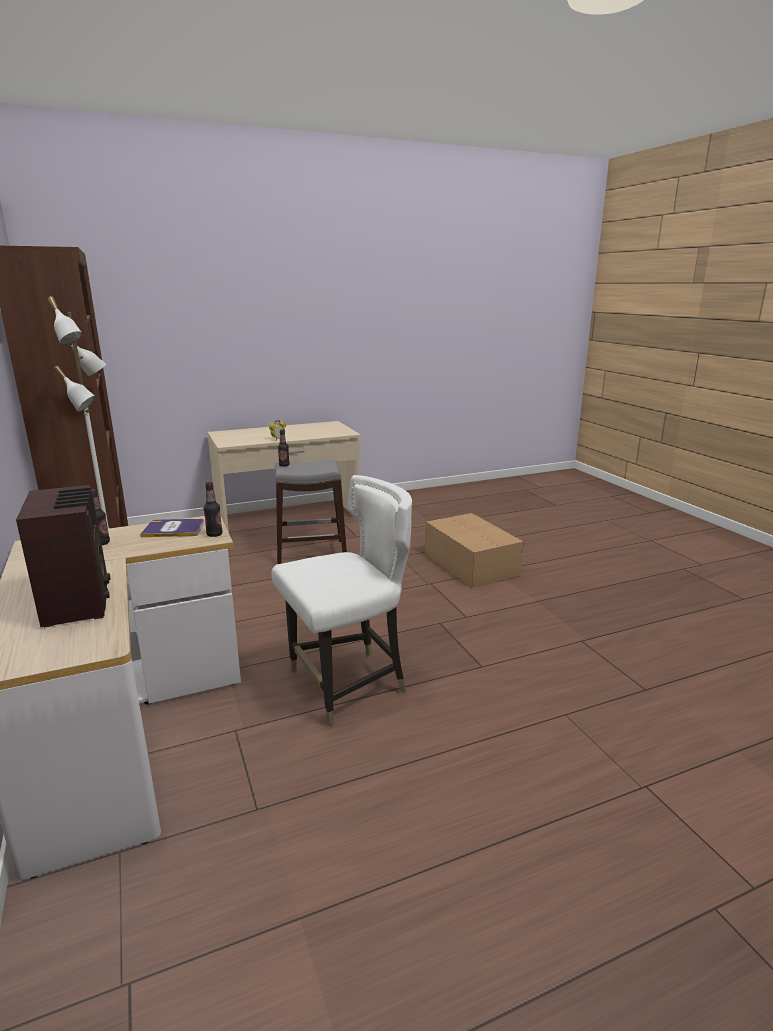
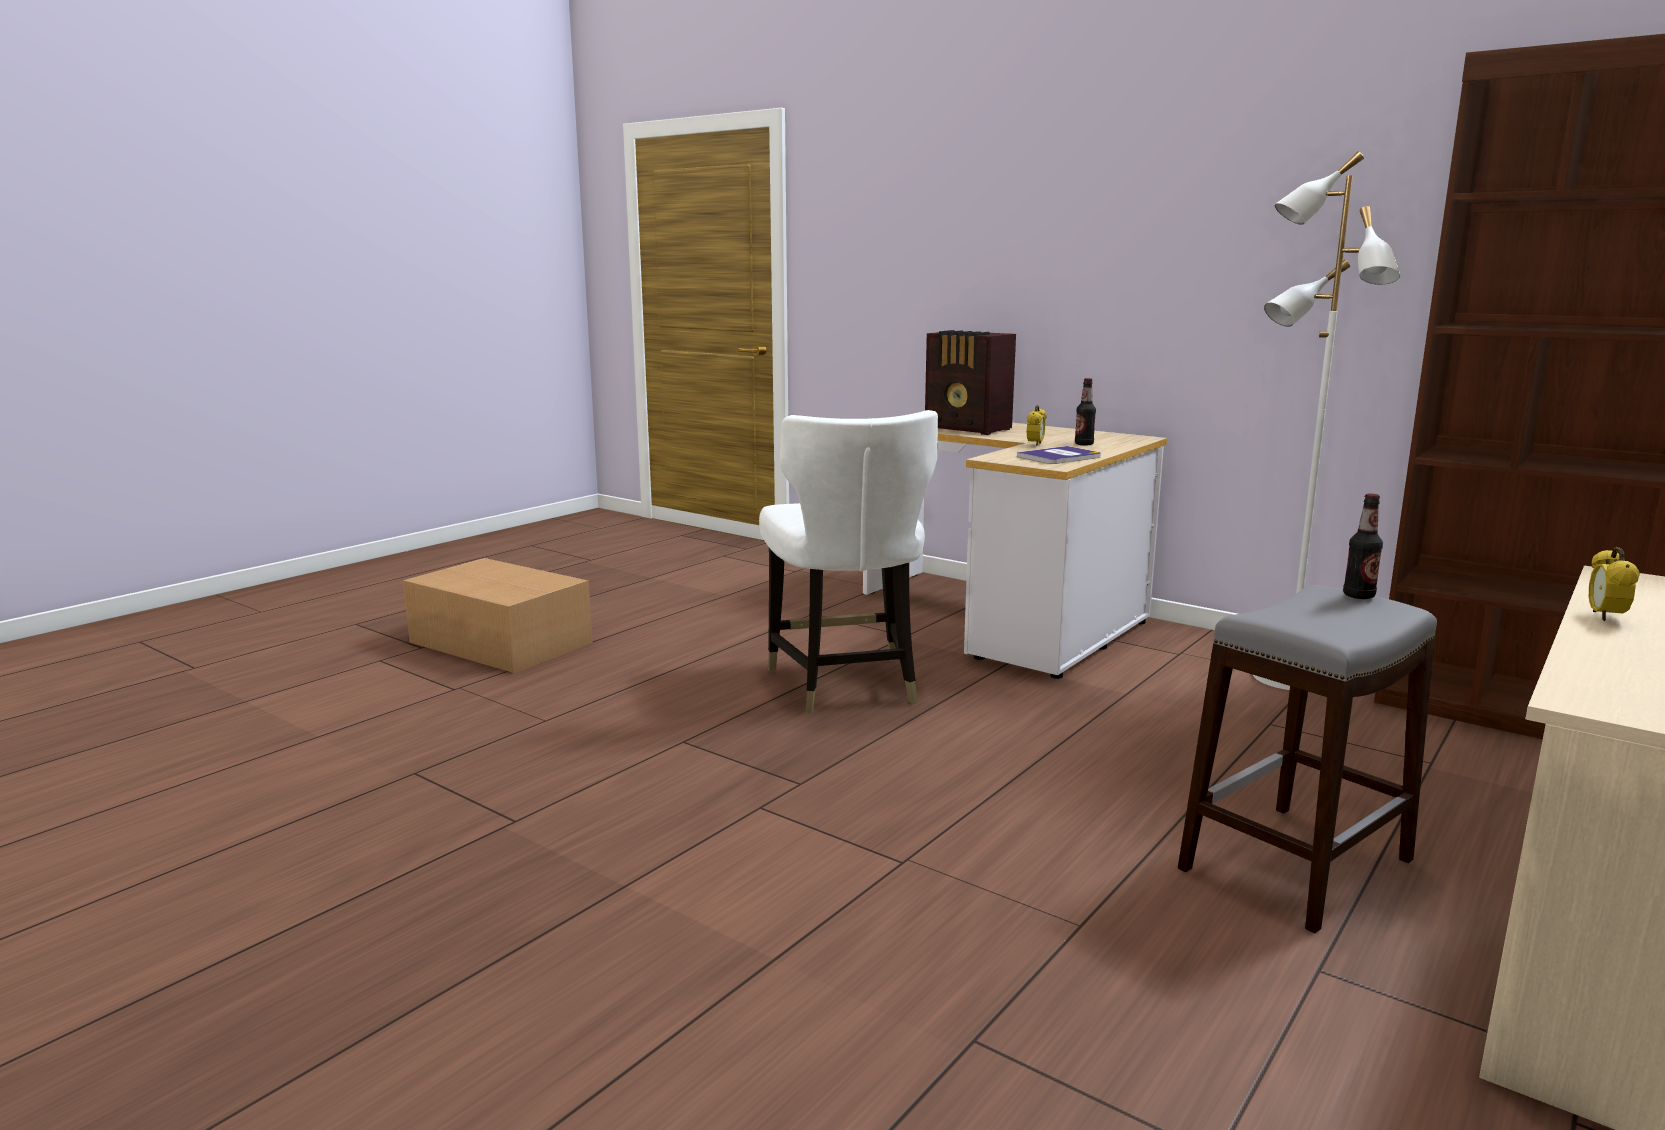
camera: 150 degrees right, 5 degrees down
(131, 551) = (1035, 444): none -> alarm clock
(214, 534) = (1002, 459): bottle -> none
(348, 684) = (845, 685): white chair -> white chair turned 45 degrees counterclockwise
(470, 564) = (862, 962): cardboard box -> cardboard box (501, 643)

